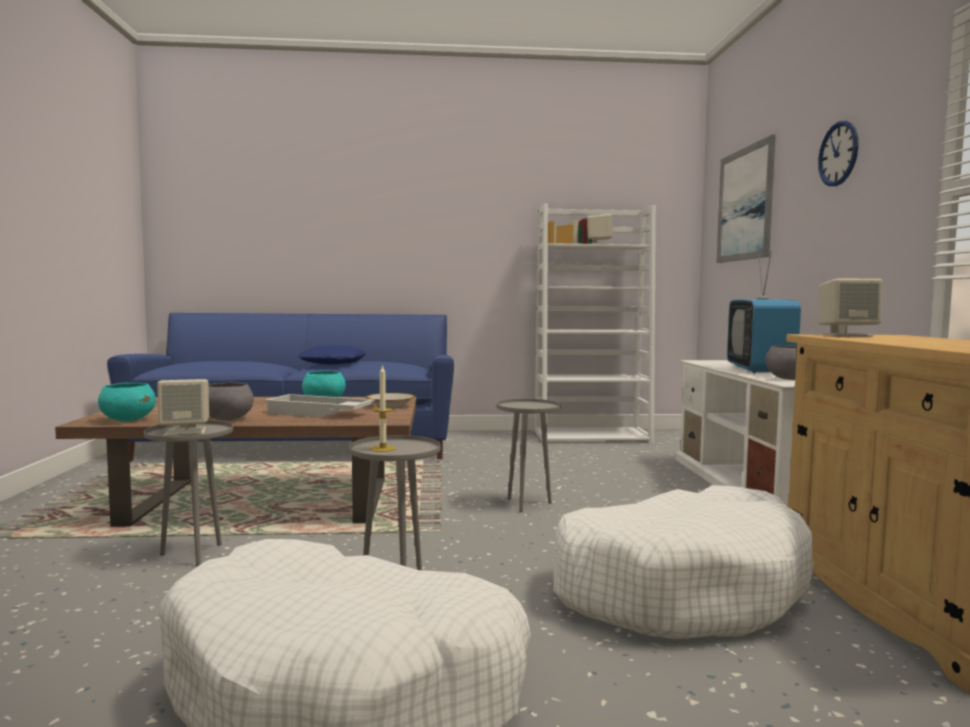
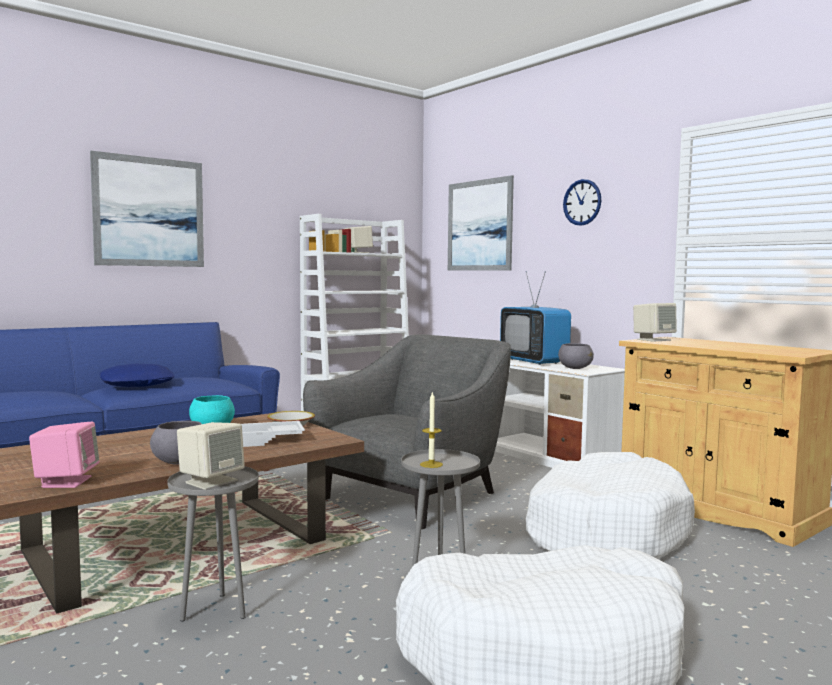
camera: 35 degrees left, 0 degrees up
(128, 420) = (66, 482): turquoise bowl -> pink speaker
(387, 212) = (149, 212): none -> picture
(526, 504) = (413, 496): grey side table -> grey armchair

